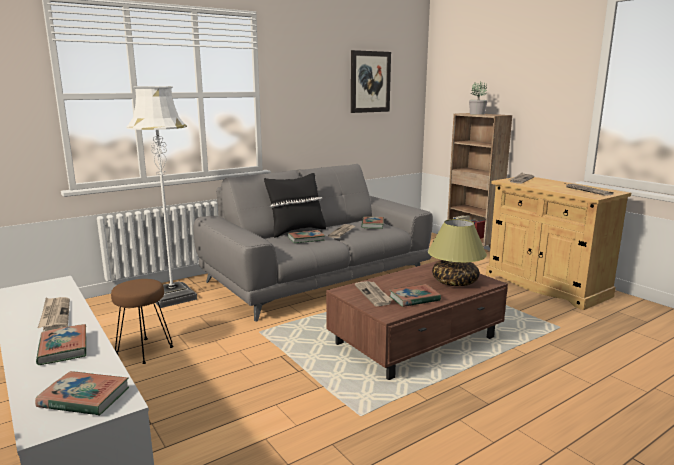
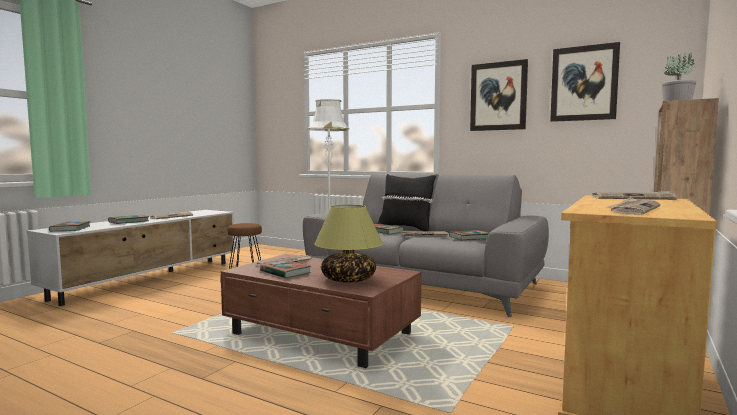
camera: 65 degrees right, 10 degrees down
(312, 88) = (498, 96): none -> picture

